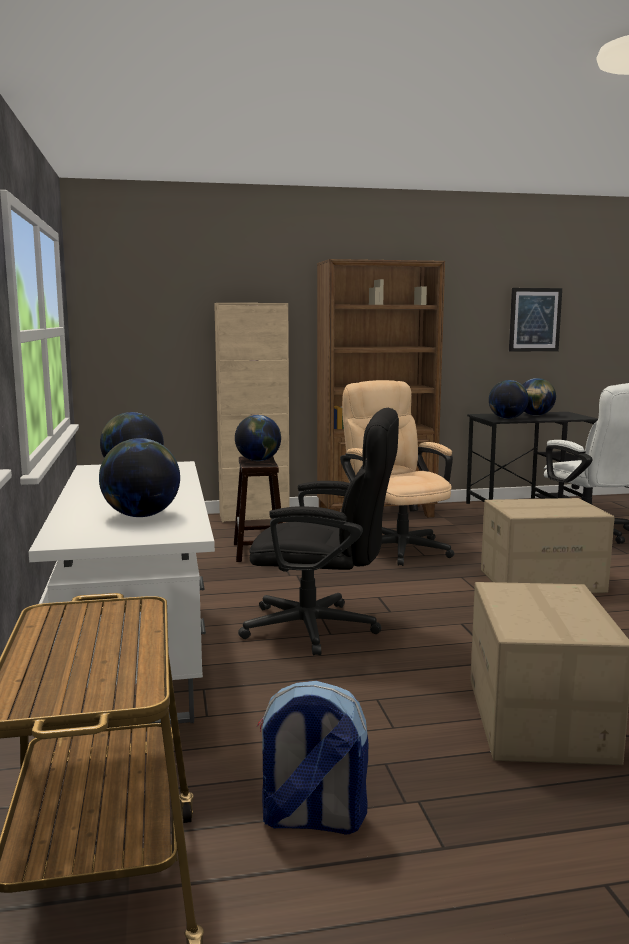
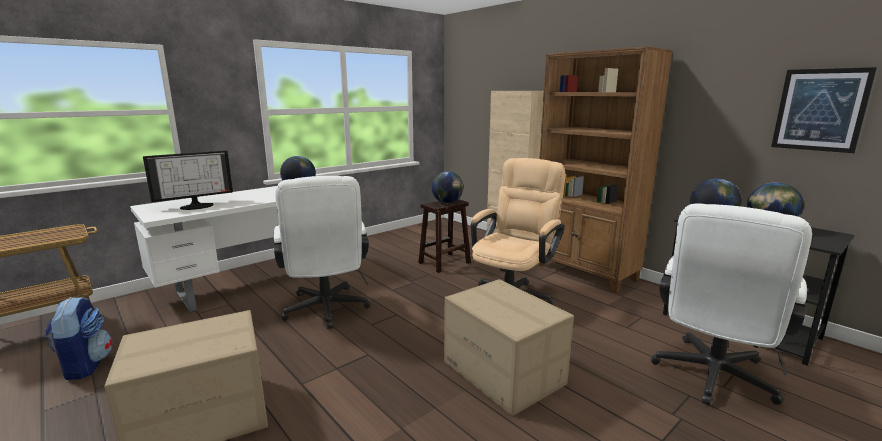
camera: 60 degrees right, 5 degrees up
(141, 515) = (197, 206): globe -> monitor
(323, 629) = (326, 311): black office chair -> white office chair

